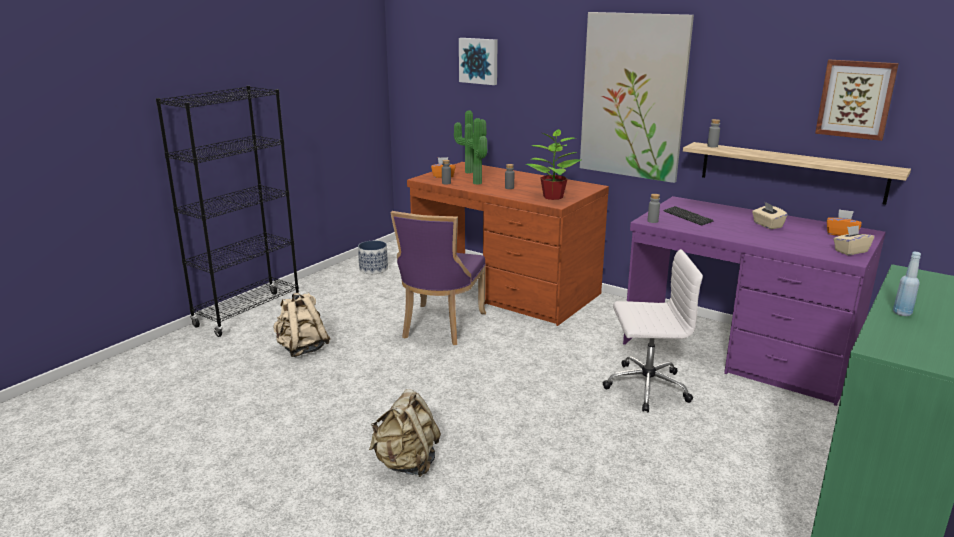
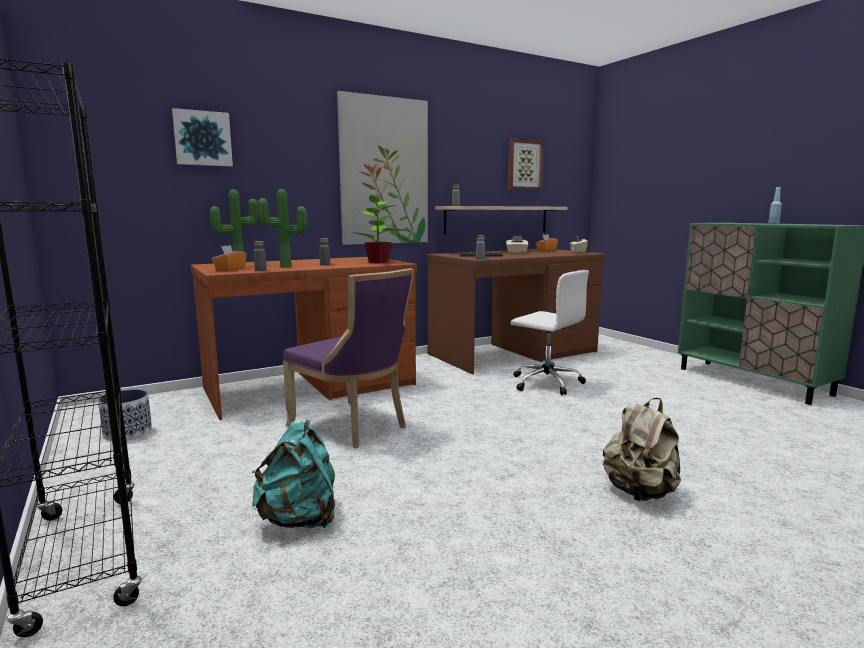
camera: 65 degrees left, 10 degrees down
(302, 349) = (299, 519): beige backpack -> turquoise backpack
(645, 387) = (545, 383): white office chair -> white office chair turned 105 degrees clockwise
(738, 351) = (514, 353): purple desk -> brown desk

